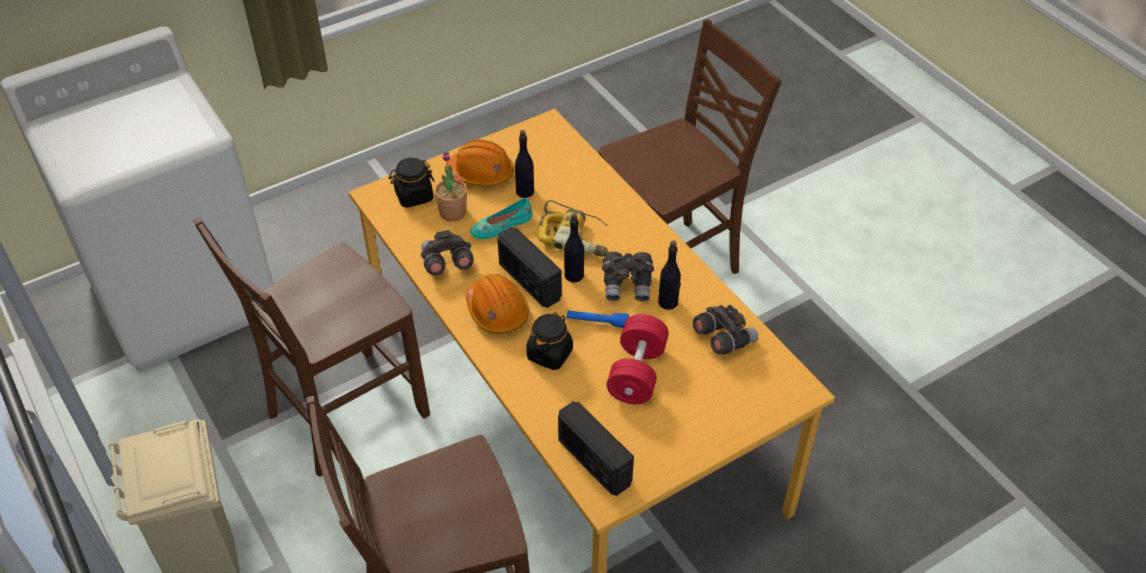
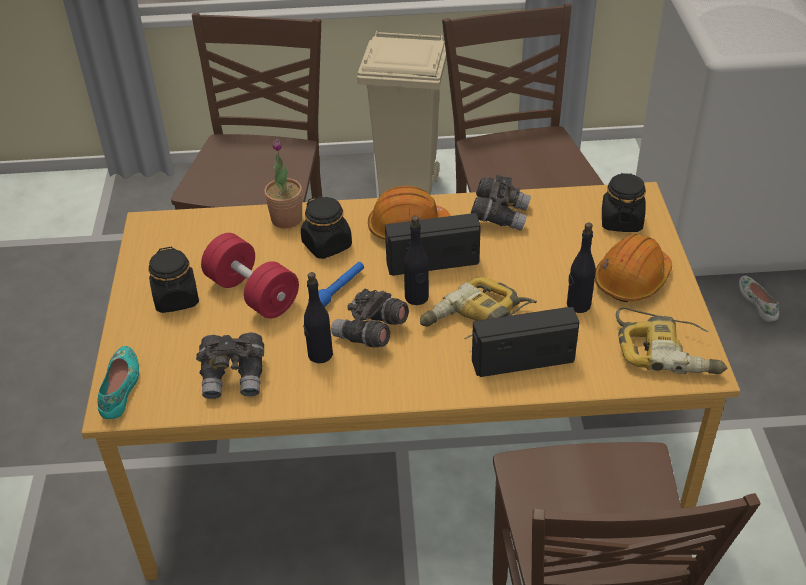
camera: 120 degrees right, 5 degrees down
(287, 254) = (758, 302): none -> white shoe
(453, 212) = (576, 240): potted plant -> potted plant (286, 219)
(501, 225) = (532, 269): turquoise shoe -> turquoise shoe (121, 387)
(542, 142) = (667, 351): none -> power drill
(594, 462) = (188, 231): radio -> radio (522, 360)
(677, 419) = (176, 299): none -> black jar

